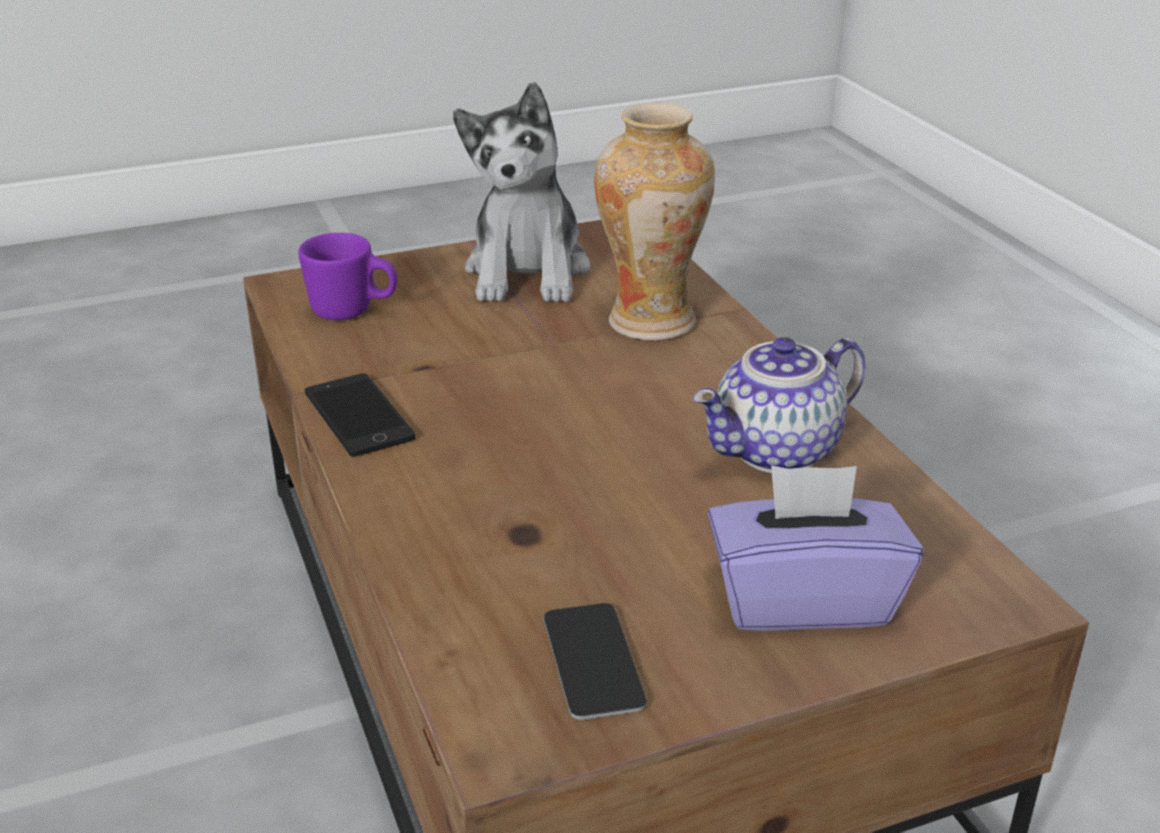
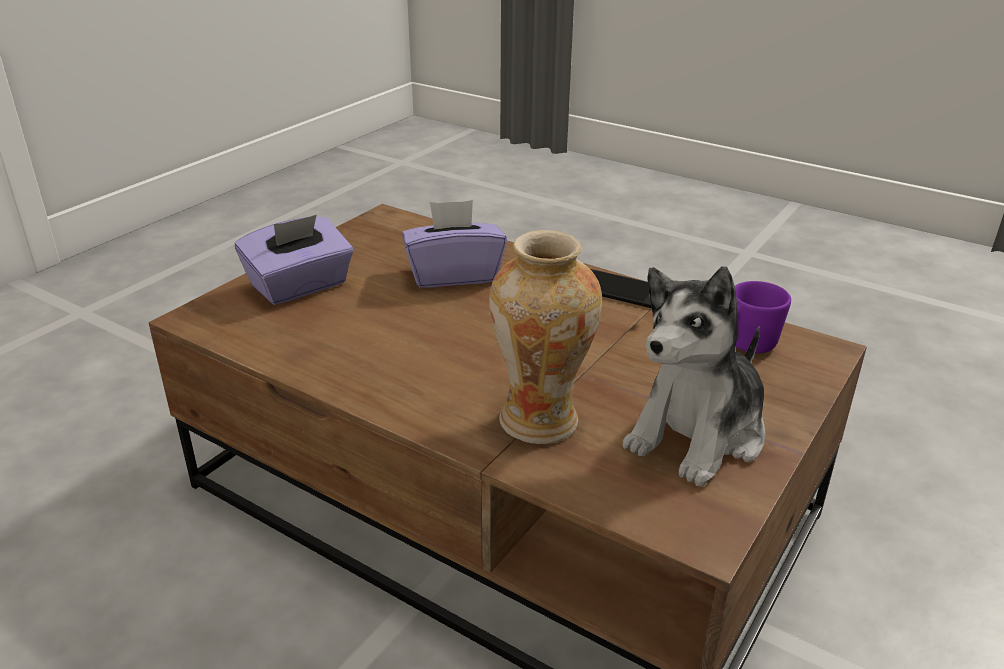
camera: 145 degrees right, 0 degrees up
(528, 271) = (698, 434): plush toy -> plush toy turned 105 degrees counterclockwise
(538, 525) = (453, 274): none -> purple tissue box
(593, 661) = (376, 242): phone -> none
(777, 452) = (360, 350): teapot -> none

